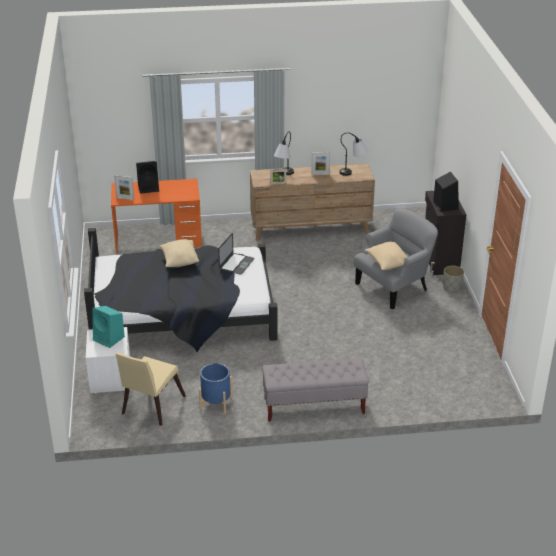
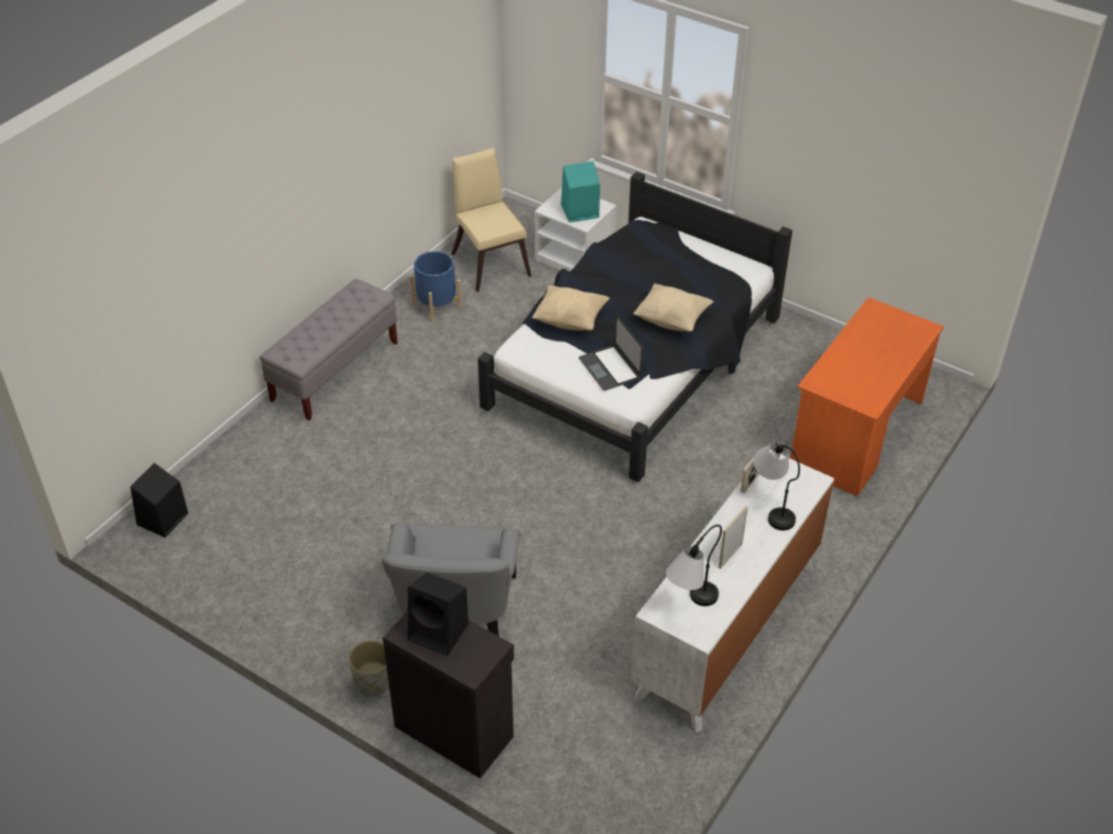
camera: 130 degrees right, 10 degrees up
(125, 198) = (875, 317): picture frame -> none
(149, 187) = (891, 354): black speaker -> black speaker (162, 520)
(311, 228) = (727, 630): brown dresser -> white dresser
(387, 264) = (445, 539): beige pillow -> beige pillow (570, 320)

